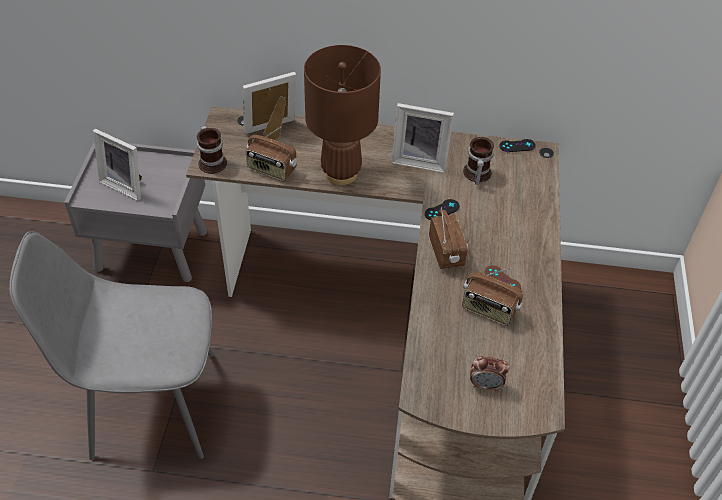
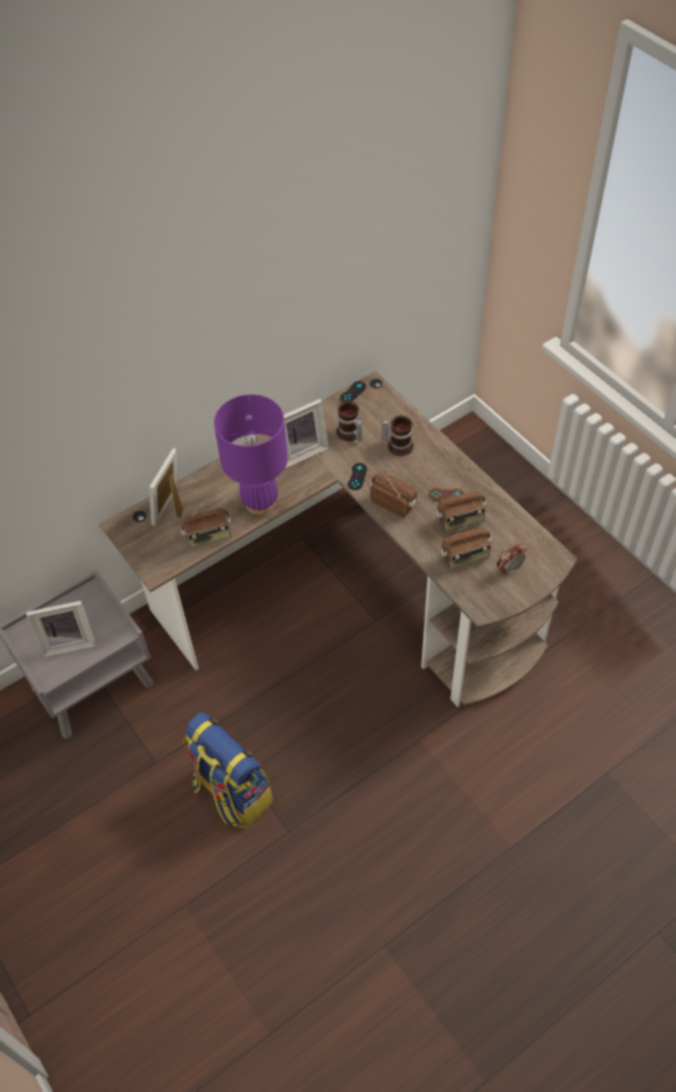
camera: 40 degrees left, 5 degrees up
(149, 404) = (231, 792): grey chair -> backpack
(213, 161) = (157, 564): mug -> mug (398, 444)
(341, 173) = (260, 502): brown table lamp -> purple table lamp
(456, 343) = (465, 558): none -> radio

